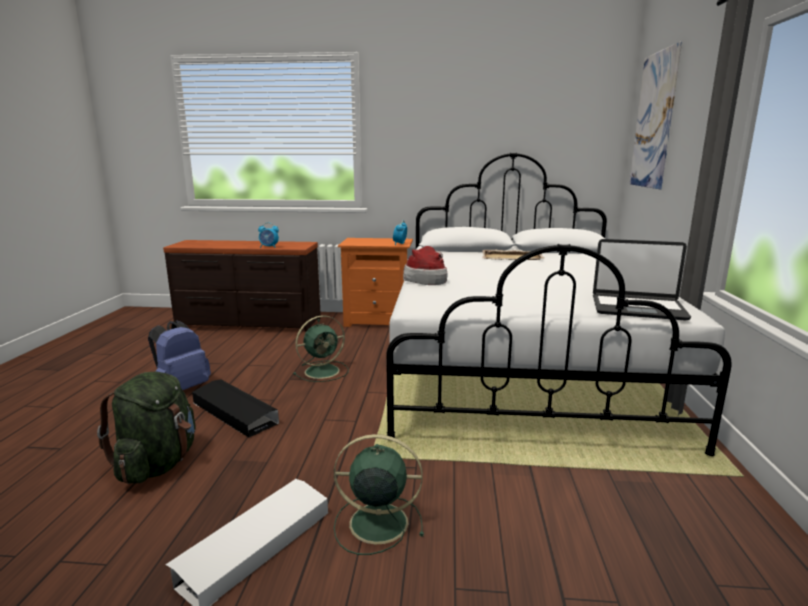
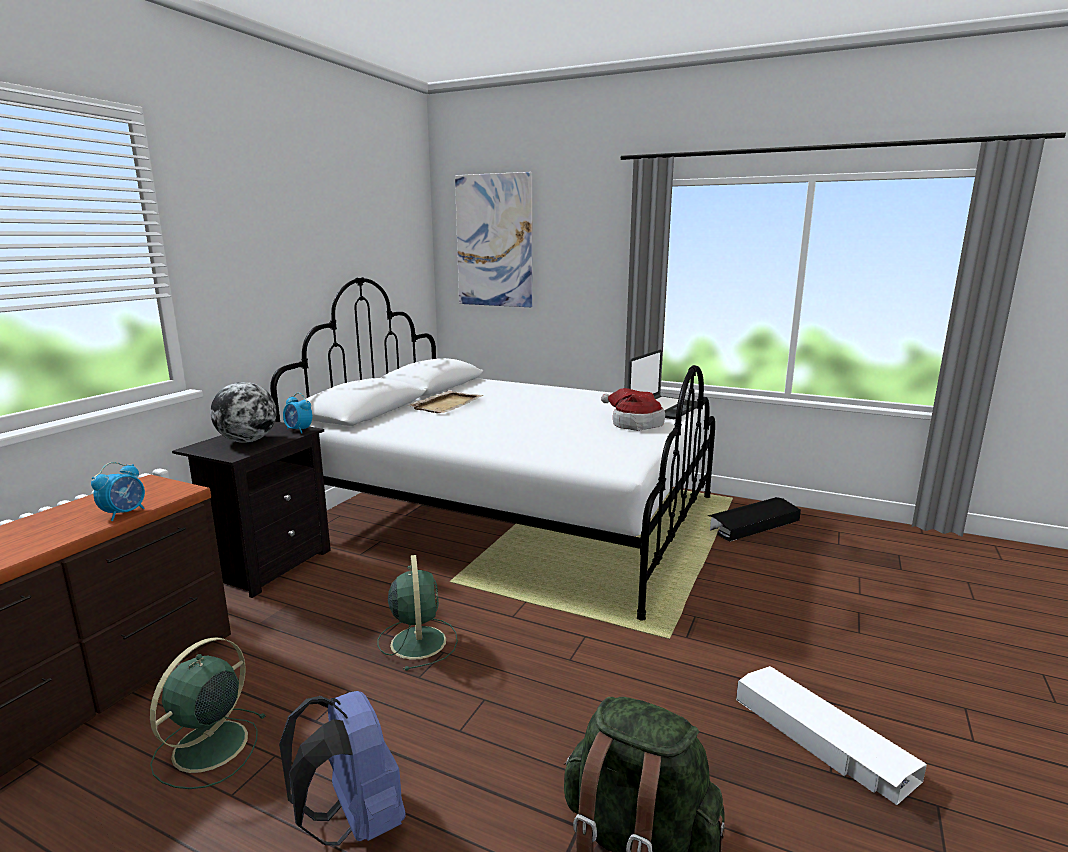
camera: 70 degrees left, 0 degrees up
(234, 413) = (505, 745): black storage box -> black storage box (753, 525)
(372, 241) = (247, 441): none -> globe
(375, 523) = (782, 655): green fan -> green fan (207, 748)
(378, 320) = (268, 564): orange nightstand -> black nightstand
(427, 279) = (507, 448): hat -> hat (633, 424)

